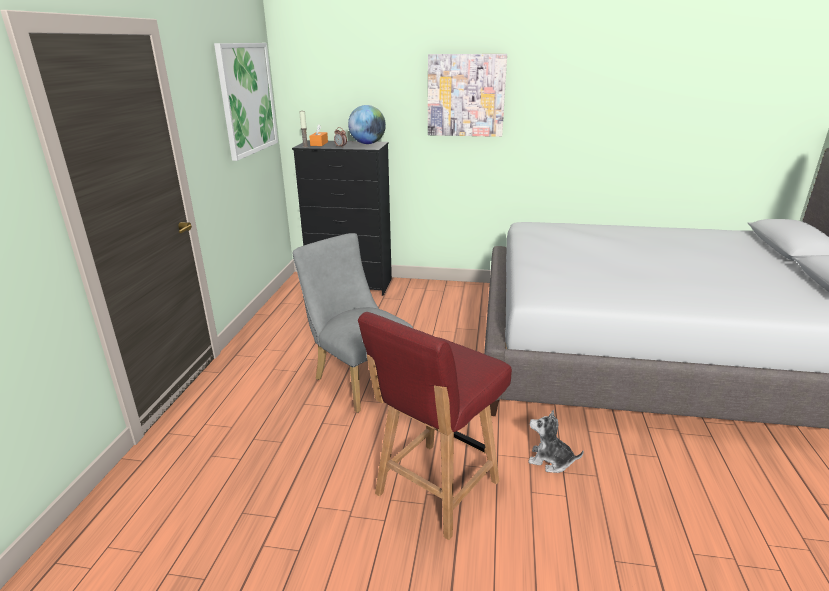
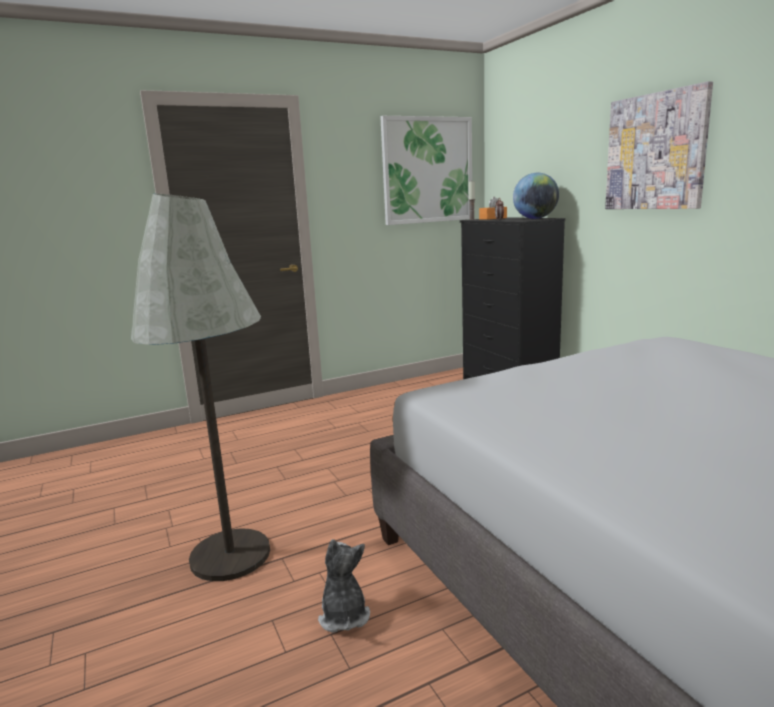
camera: 55 degrees right, 10 degrees down
(357, 379) = (358, 453): grey chair -> none
(435, 489) = (230, 555): red chair -> grey floor lamp

